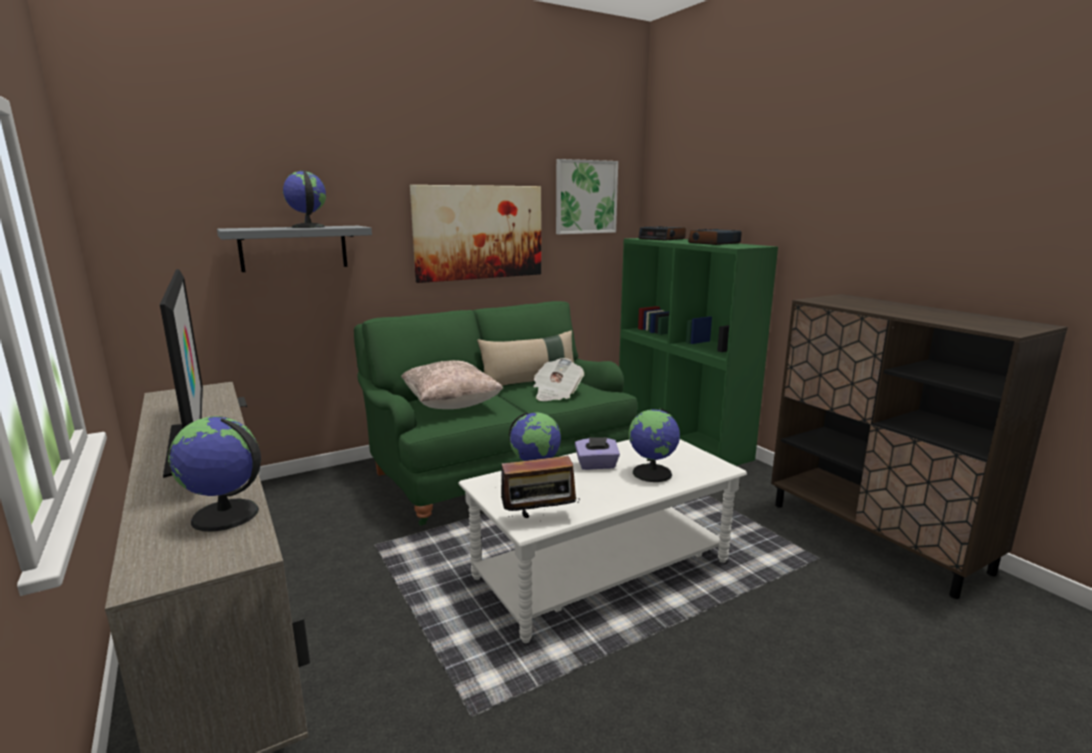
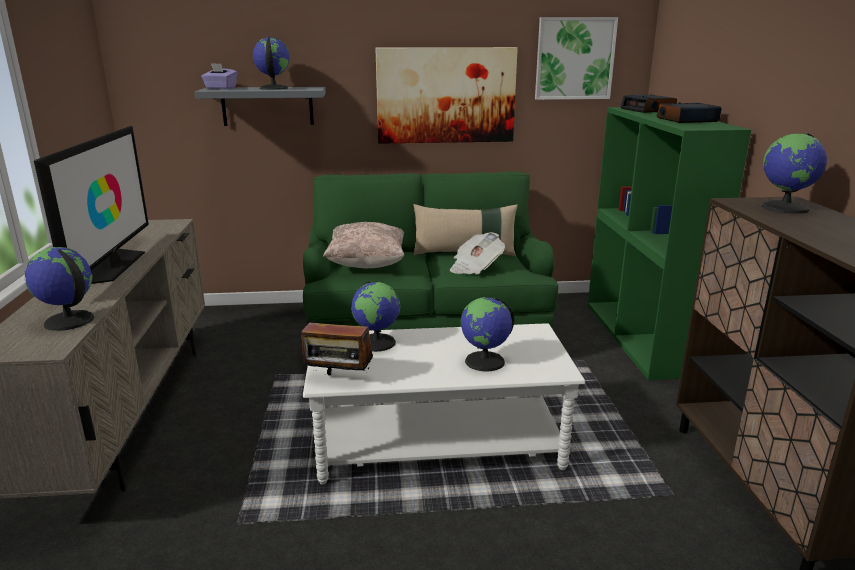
camera: 25 degrees right, 5 degrees up
(596, 465) = (442, 343): purple tissue box -> purple tissue box (220, 88)
(854, 301) = (785, 208): none -> globe

